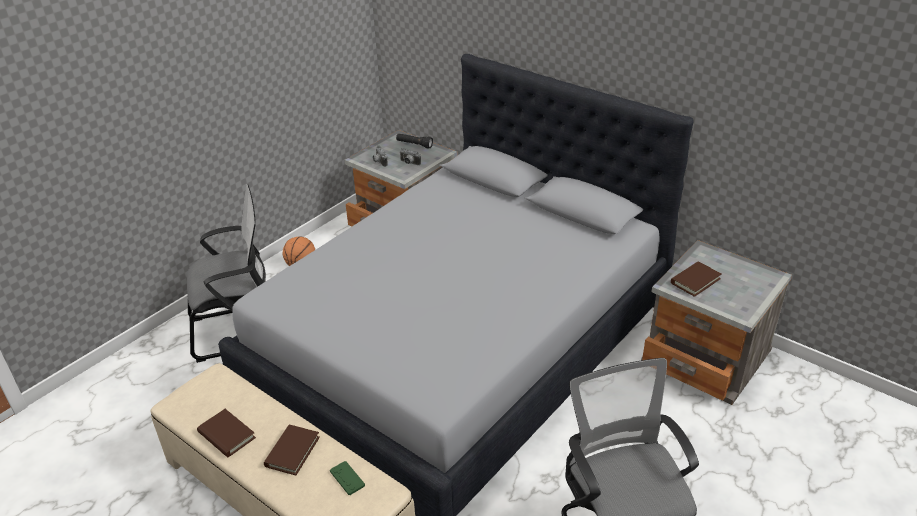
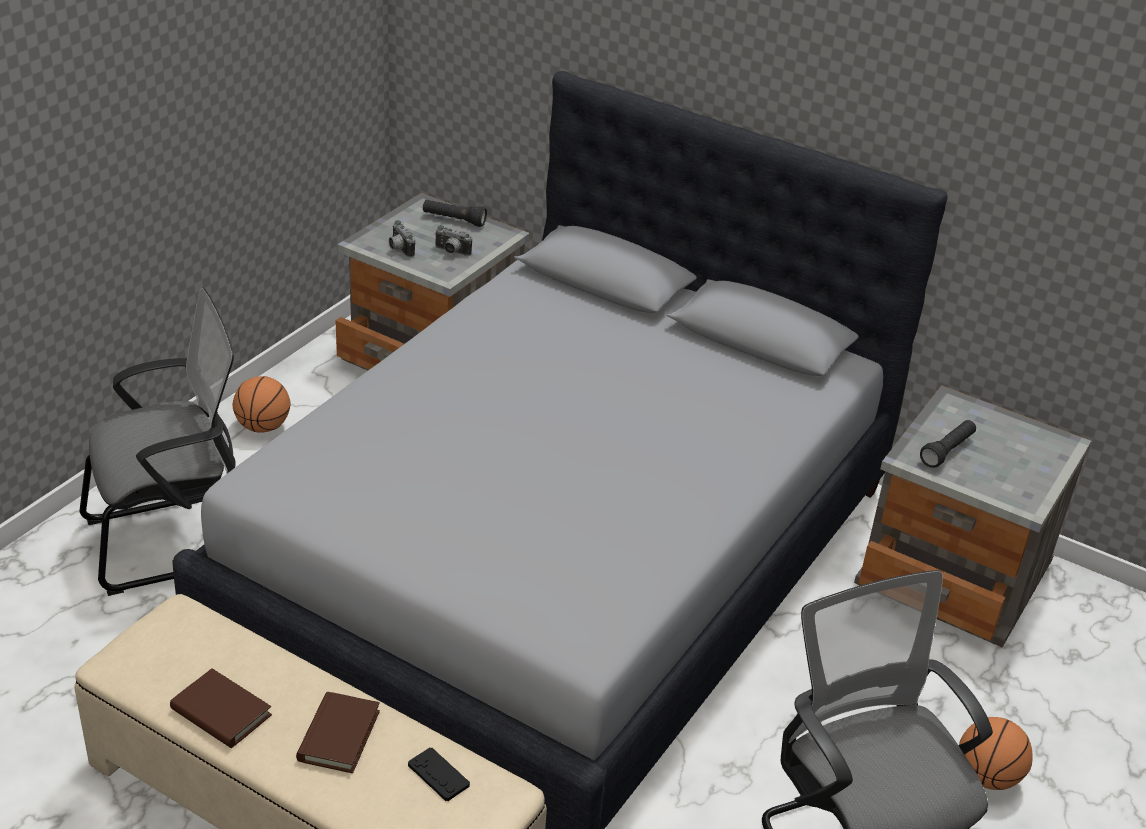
camera: 10 degrees left, 0 degrees up
(347, 478) = (438, 775): green game controller -> black game controller
(695, 281) = (947, 451): brown book -> black flashlight
(712, 488) = (987, 777): none -> basketball

